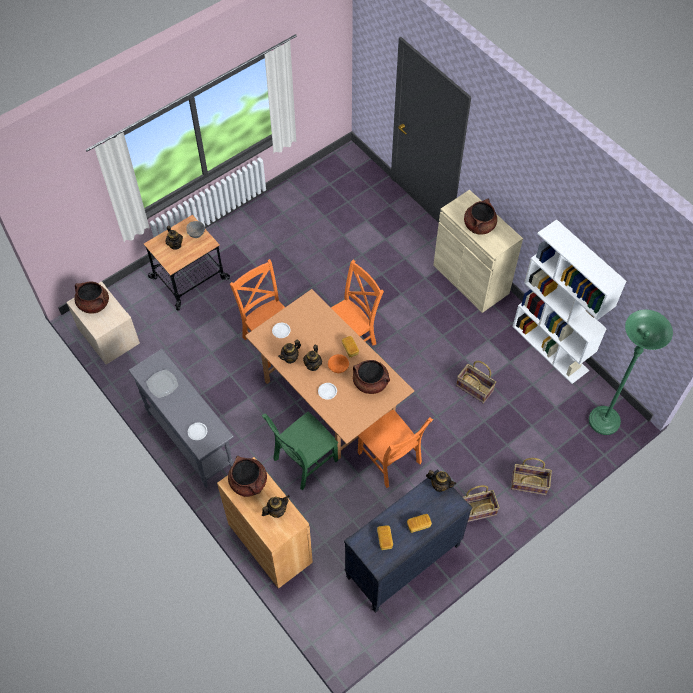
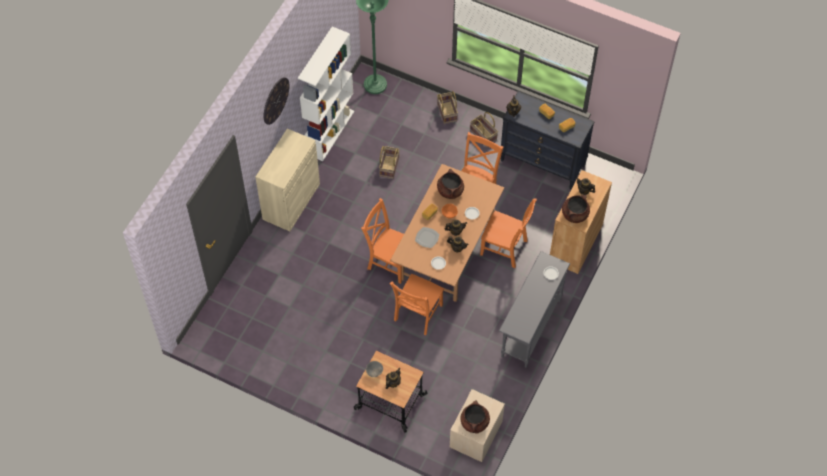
camera: 115 degrees left, 0 degrees up
(162, 384) = (528, 314): plate -> plate (427, 238)
(303, 461) = (505, 249): green chair -> orange chair
(479, 225) = (288, 158): brown cooking pot -> none
(528, 185) = (275, 100): none -> wall clock

